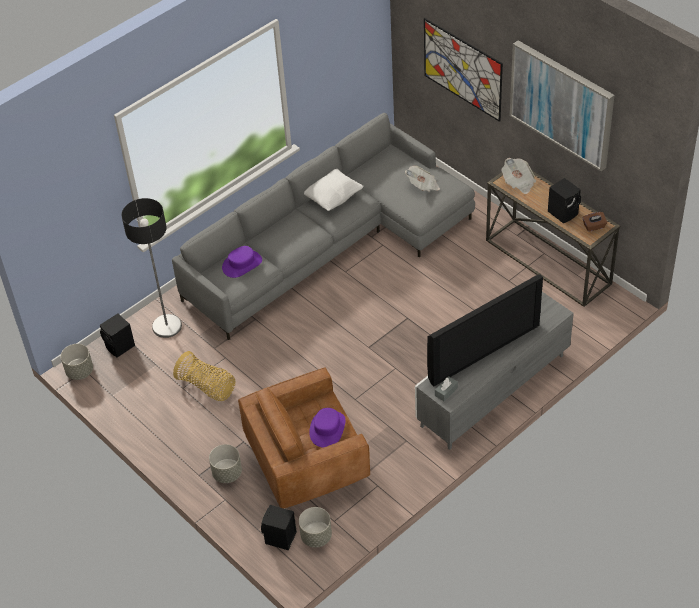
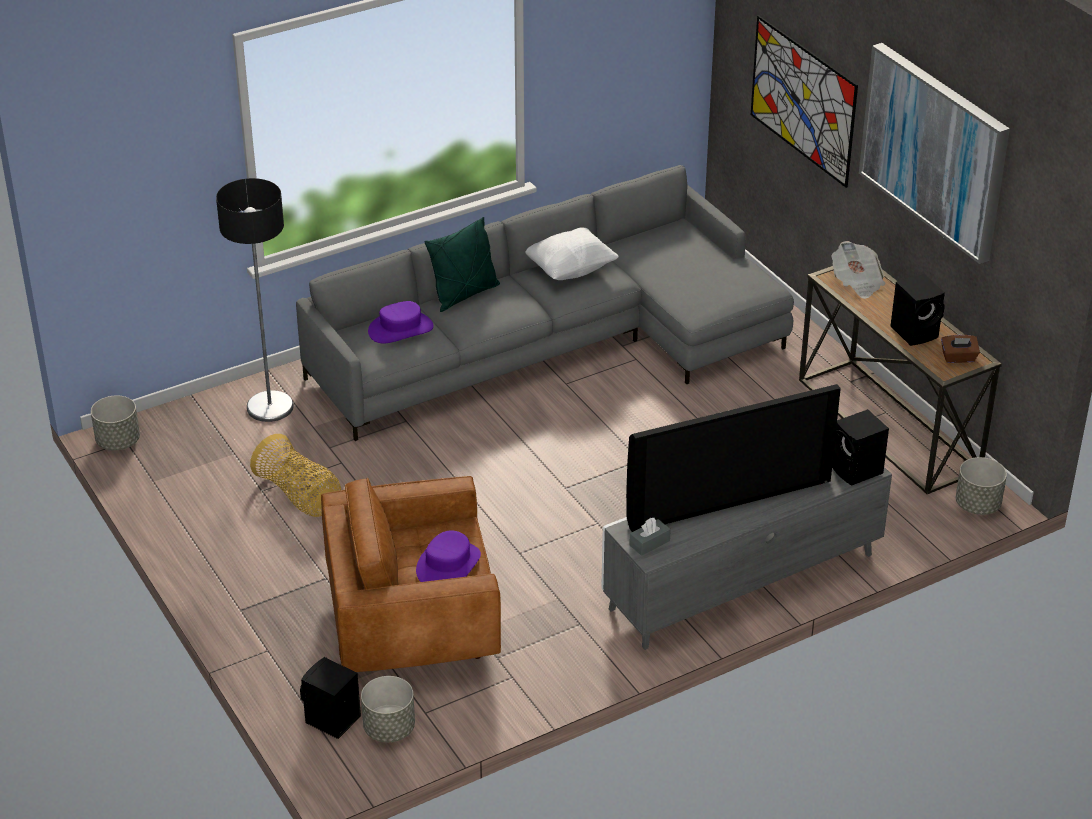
camera: 10 degrees right, 10 degrees down
(120, 347) = (190, 421): black speaker -> black speaker (857, 471)
(227, 473) = (284, 616): grey planter -> grey planter (978, 505)
(273, 230) = (464, 294): none -> green pillow
(423, 186) = (714, 276): newspaper -> none

